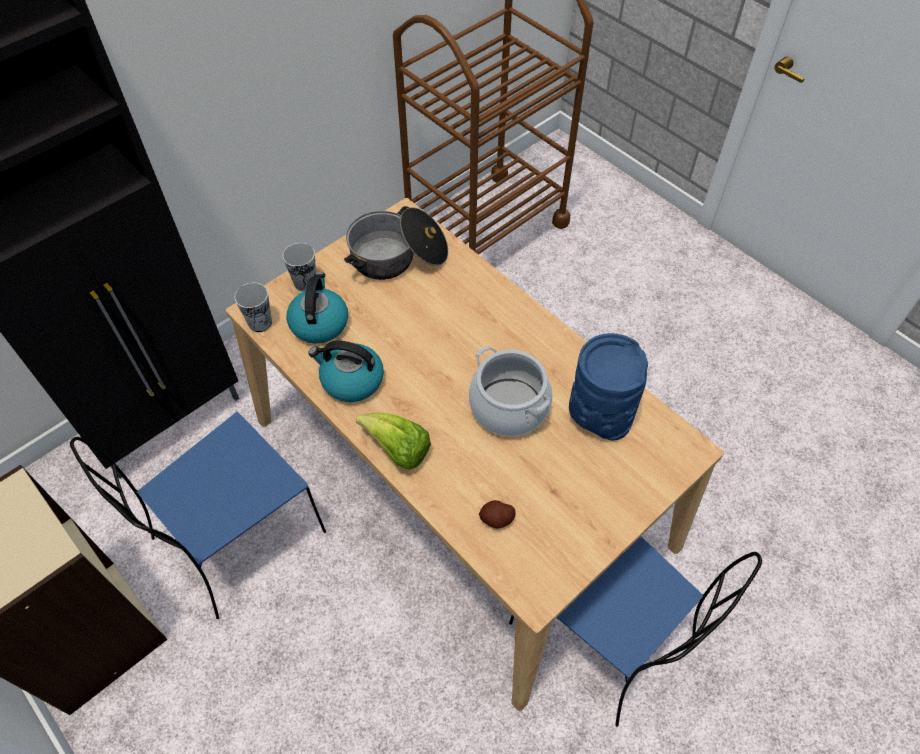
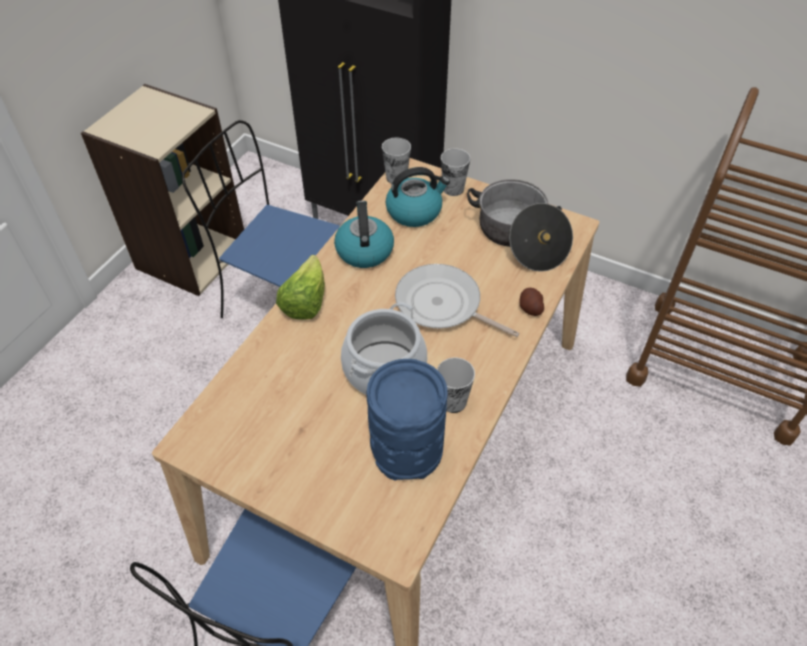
camera: 70 degrees right, 5 degrees down
(453, 340) = (442, 305): none -> frying pan
(497, 519) = (257, 392): potato -> potato (530, 308)
(562, 367) = (453, 401): none -> cup

